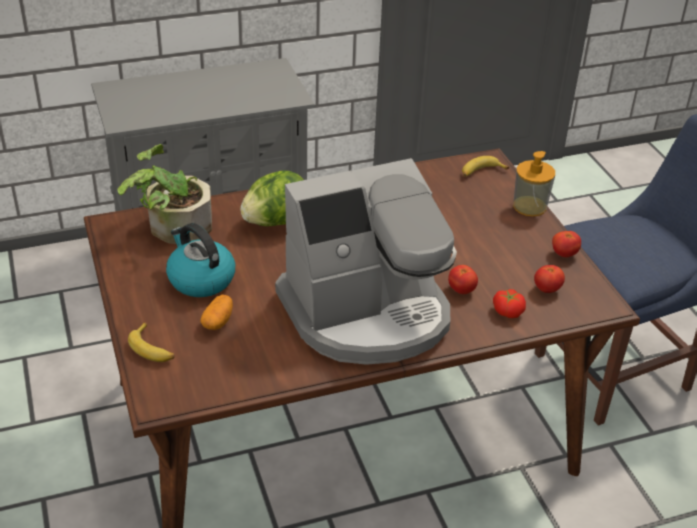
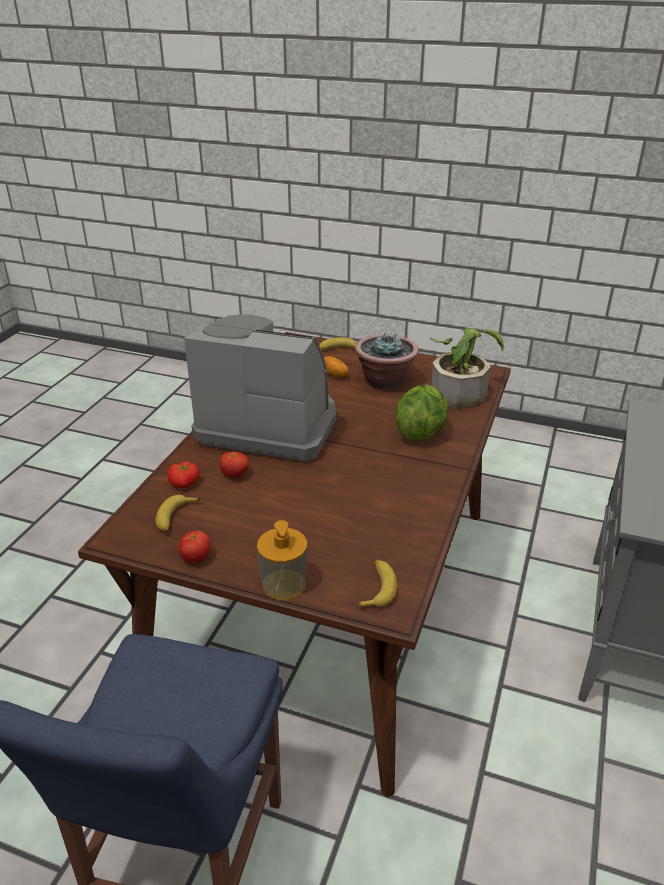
camera: 130 degrees right, 5 degrees down
(200, 279) = (385, 382): kettle -> potted plant
(367, 314) = (269, 425): coffee machine -> coffee machine turned 90 degrees clockwise
(547, 289) = (175, 518): tomato -> banana

